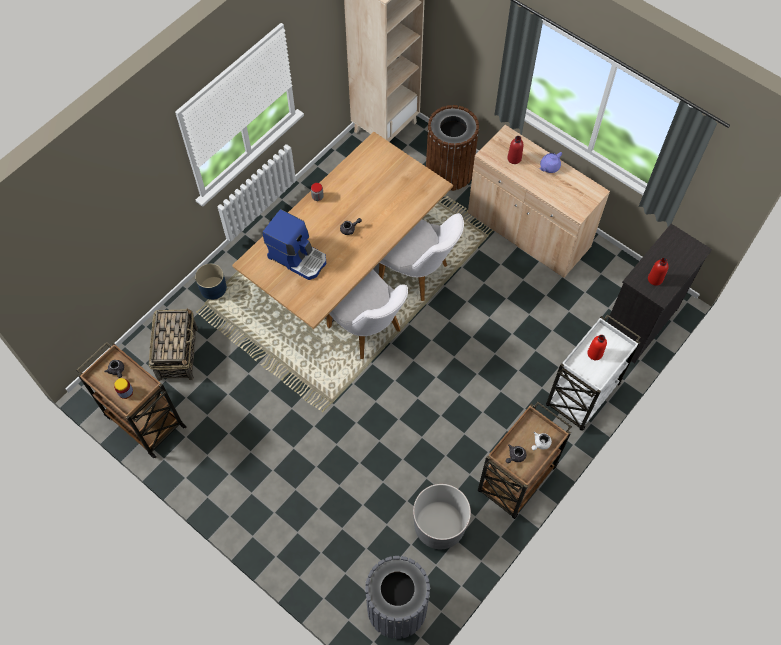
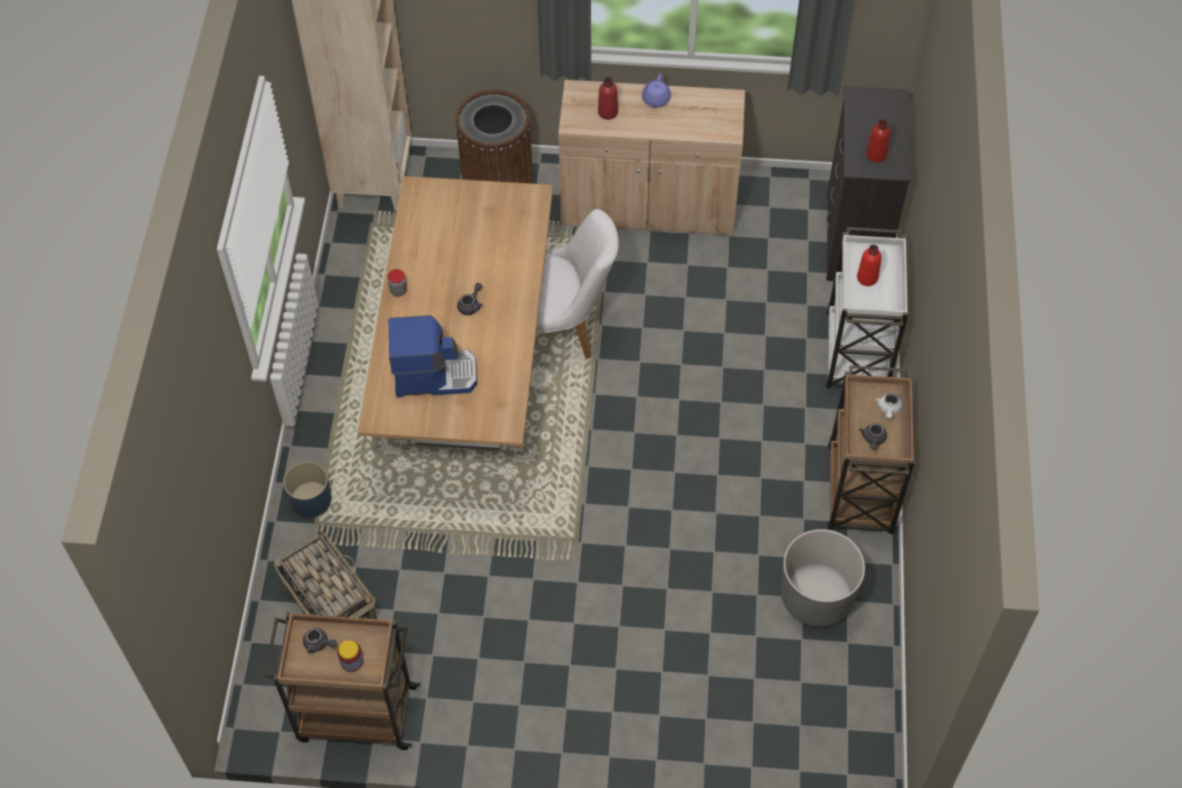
camera: 35 degrees left, 5 degrees down
(369, 332) = (555, 432): white chair -> none
(397, 608) = (843, 719): grey trash can -> none

